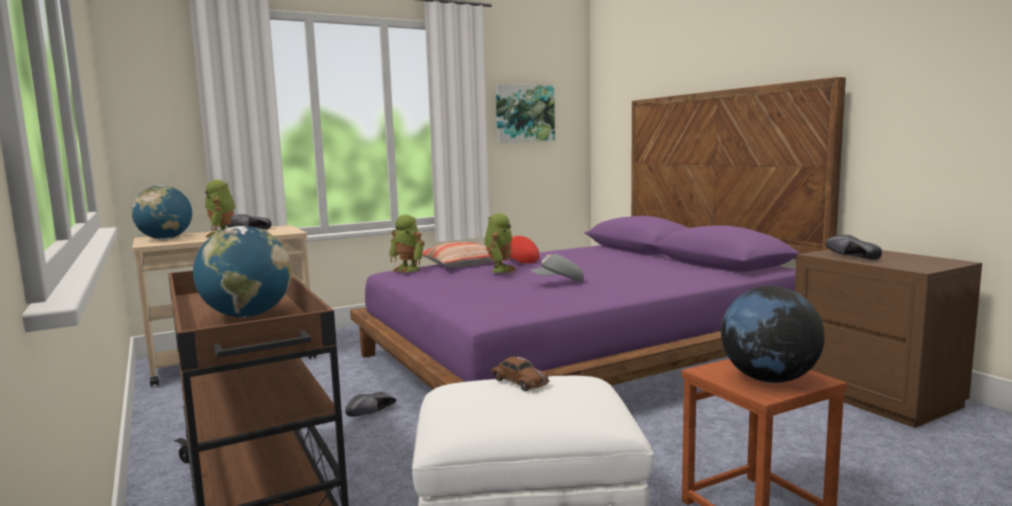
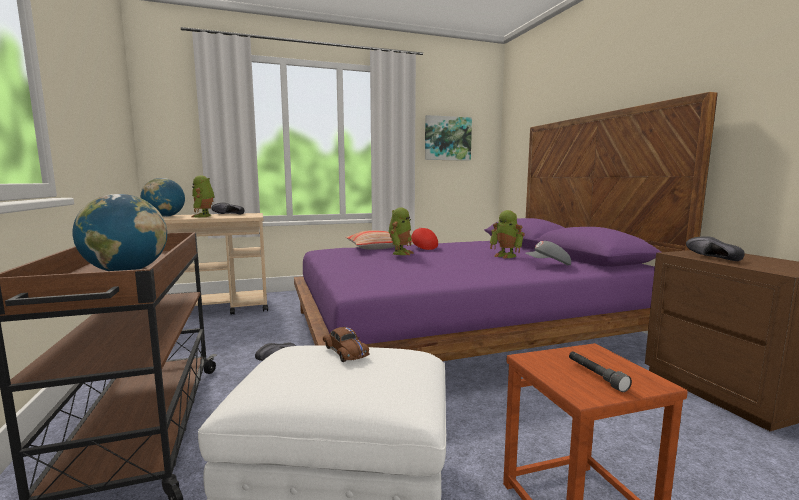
camera: 10 degrees right, 0 degrees up
(408, 269) = (333, 249): toy robot -> toy robot (506, 256)
(558, 282) = (440, 265): grey cap -> grey cap (548, 265)
(769, 379) = (595, 376): globe -> grey flashlight

